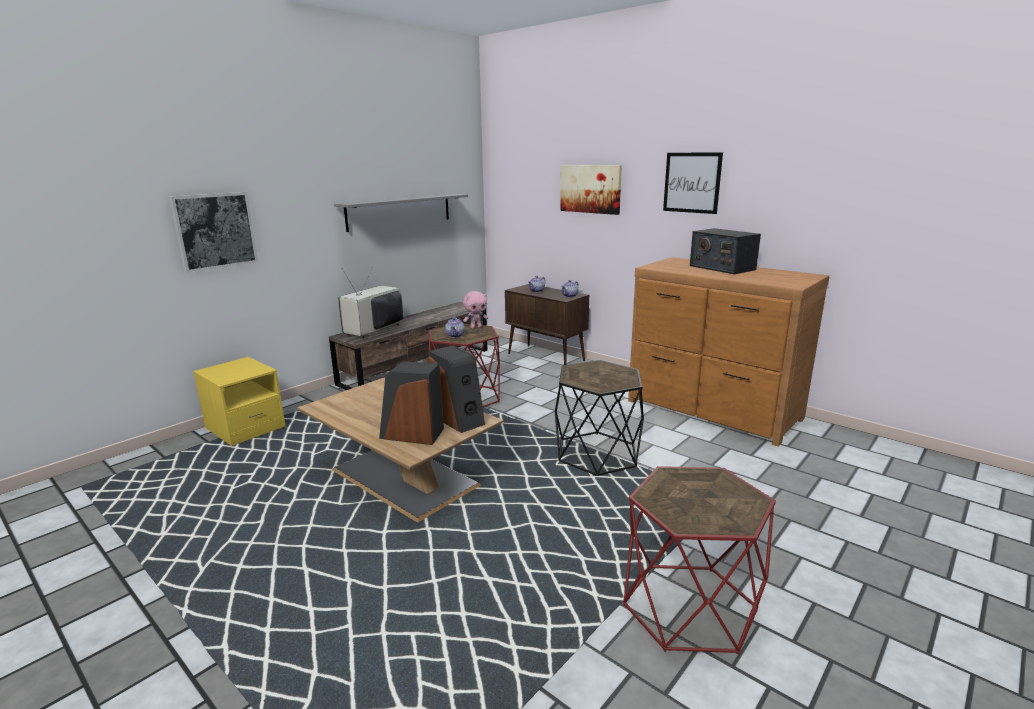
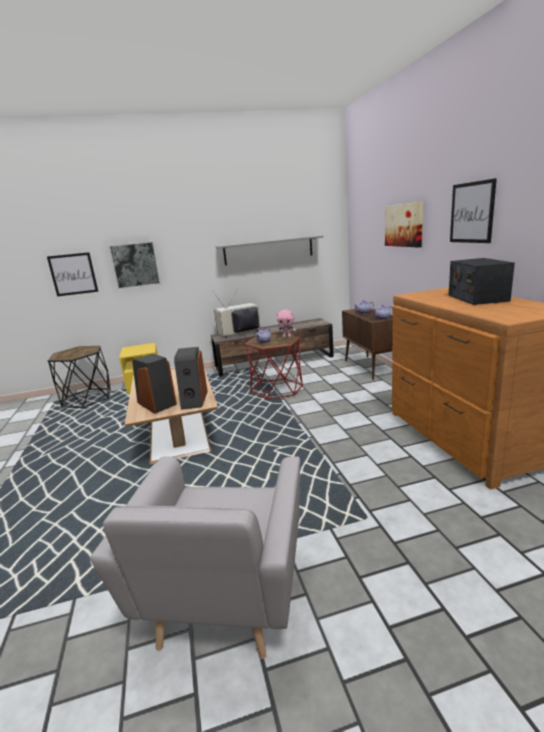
camera: 35 degrees right, 0 degrees up
(102, 247) = (73, 274): none -> picture
(596, 453) = (313, 450): black side table -> black side table (87, 398)
(689, 607) = (225, 595): red side table -> grey armchair

